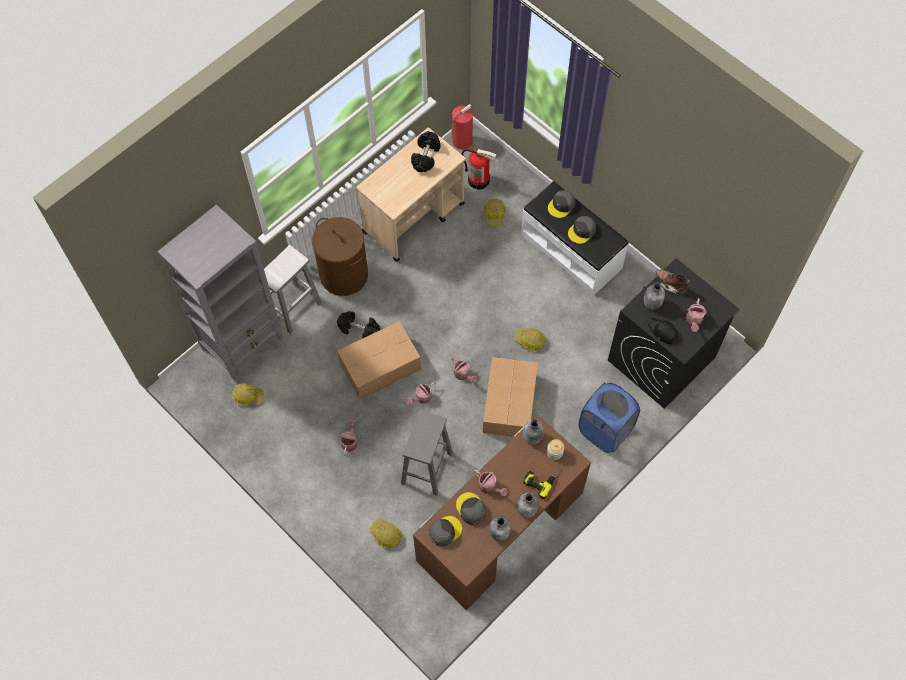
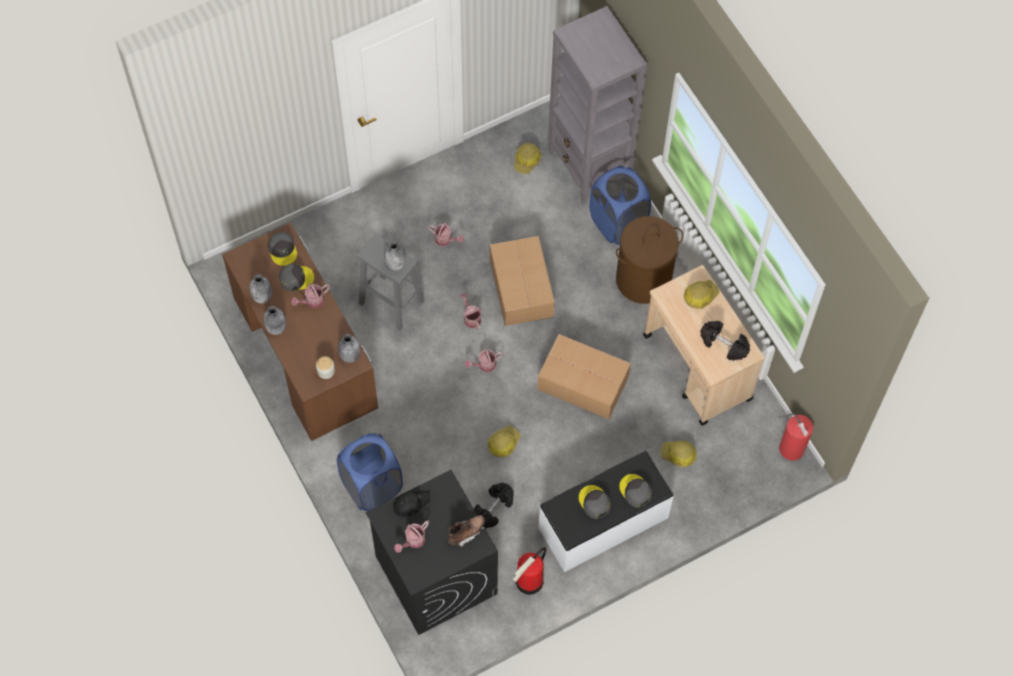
camera: 105 degrees right, 0 degrees up
(293, 307) = (618, 223): white stool -> blue laundry basket
(359, 329) = (571, 278): black dumbbell -> black dumbbell (493, 509)
(386, 535) = (335, 248): hard hat -> hard hat (700, 296)
(479, 180) = (730, 451): fire extinguisher -> fire extinguisher (529, 581)
(510, 402) = (437, 402): cardboard box -> cardboard box (584, 384)
(541, 478) = (303, 350): power drill -> none
(651, 303) = (449, 504): grey bottle -> grey bottle (396, 263)
(694, 320) = (413, 541): watering can -> watering can turned 75 degrees counterclockwise

